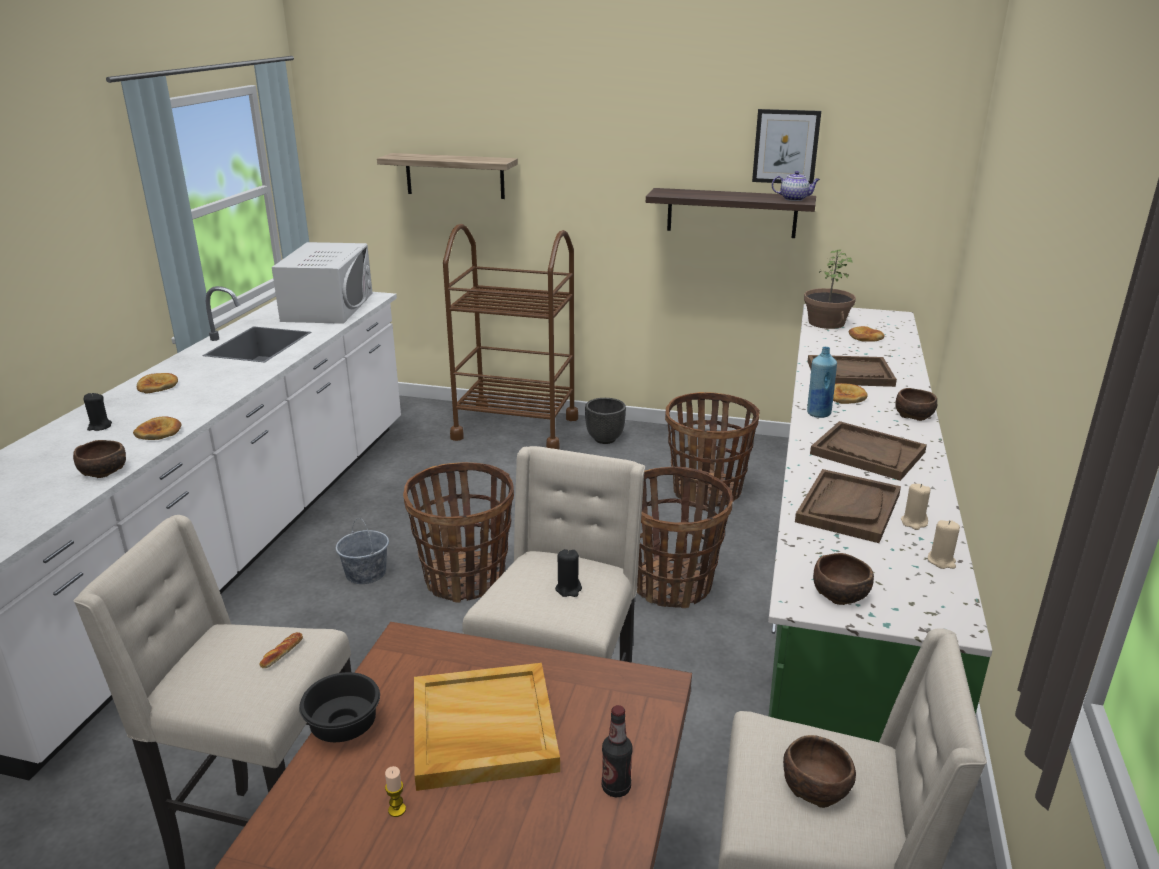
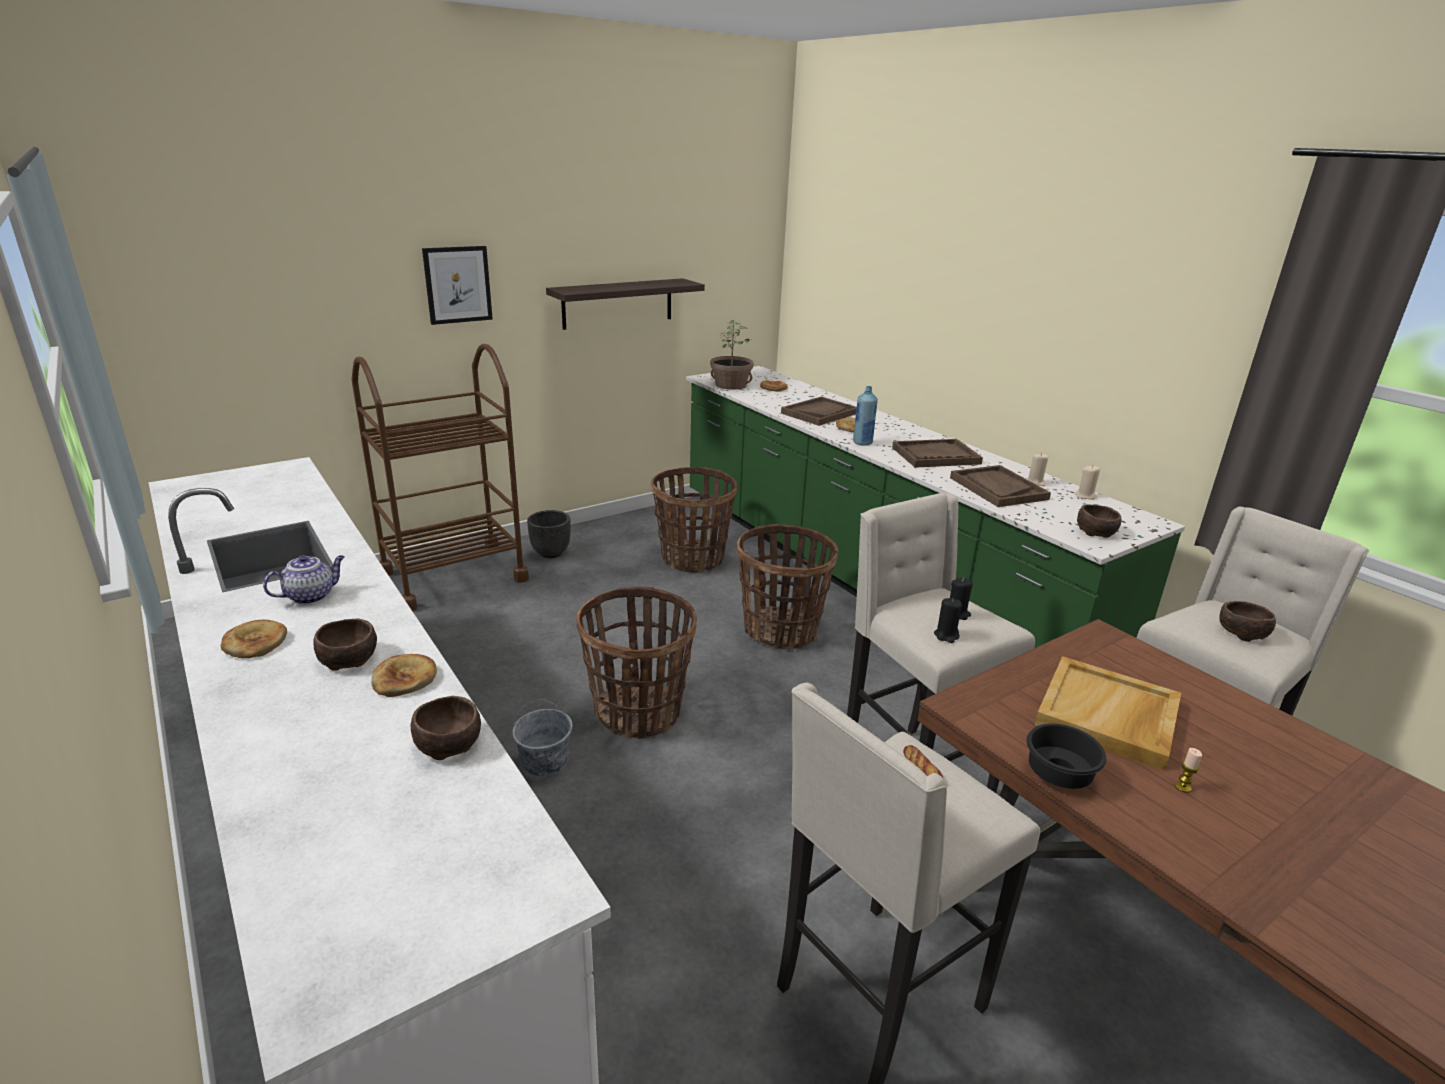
camera: 50 degrees left, 0 degrees up
(99, 426) = (301, 714): black candle -> black candle (946, 635)
(328, 307) = (258, 492): white microwave -> none
(454, 176) = (311, 301): shelf -> none
(616, 787) = (1205, 693): bottle -> none
(786, 146) = (656, 236): picture -> picture (457, 284)
(794, 199) = (679, 282): teapot -> teapot (311, 596)
(915, 415) = (904, 426): brown bowl -> brown bowl (350, 658)

